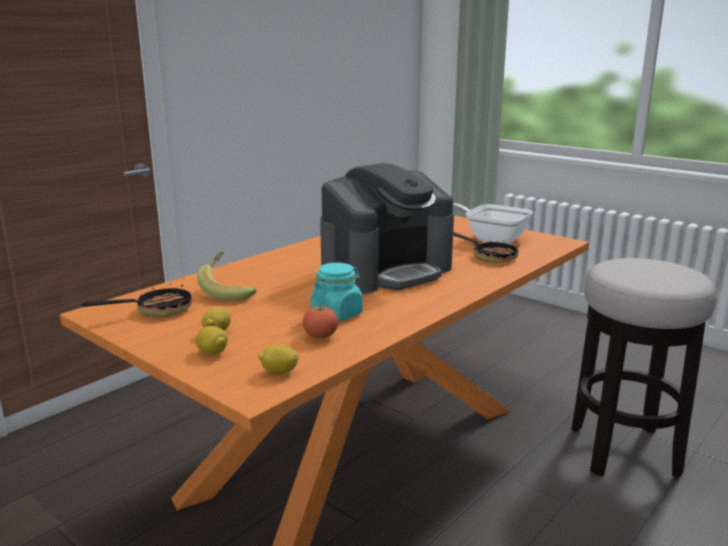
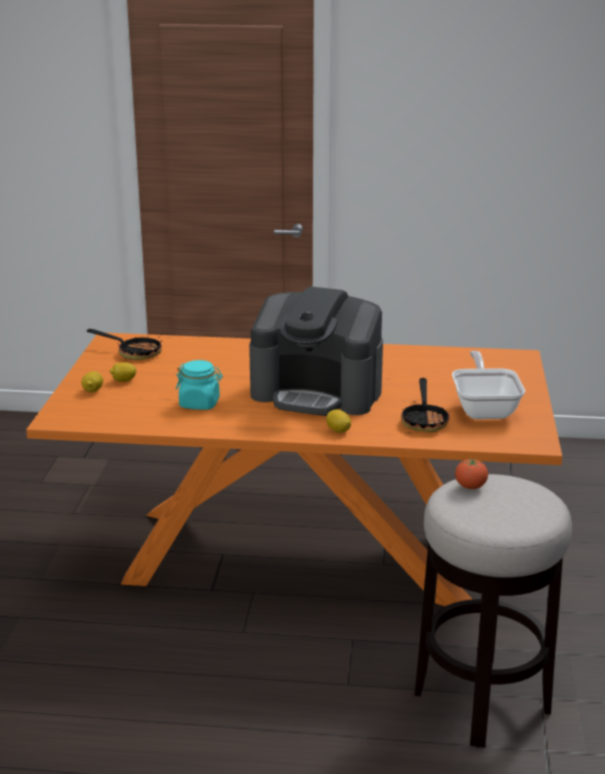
camera: 55 degrees right, 5 degrees up
(229, 291) = (196, 359): banana -> none
(279, 372) = (88, 417): lemon -> lemon (338, 430)
(320, 336) = (154, 411): tomato -> tomato (470, 487)

